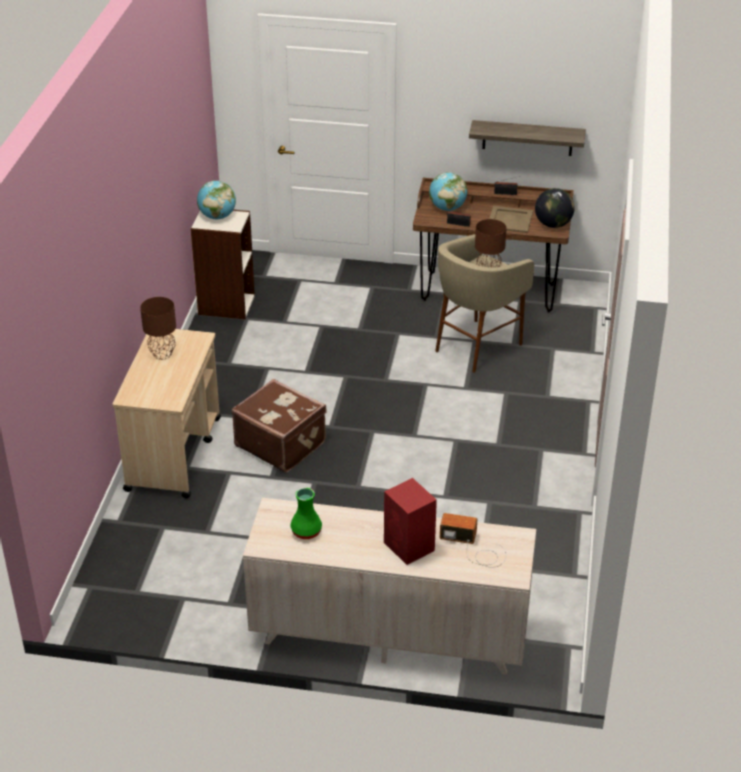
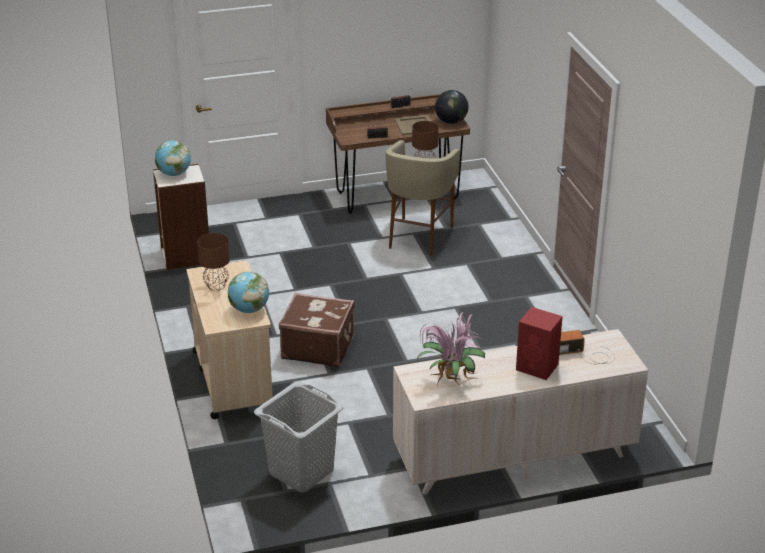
camera: 25 degrees left, 5 degrees down
(165, 576) = (300, 472): none -> grey laundry basket
(306, 531) = (449, 379): green vase -> potted plant
(447, 208) = (358, 127): globe -> globe (249, 309)
(527, 138) = (411, 55): shelf -> none

